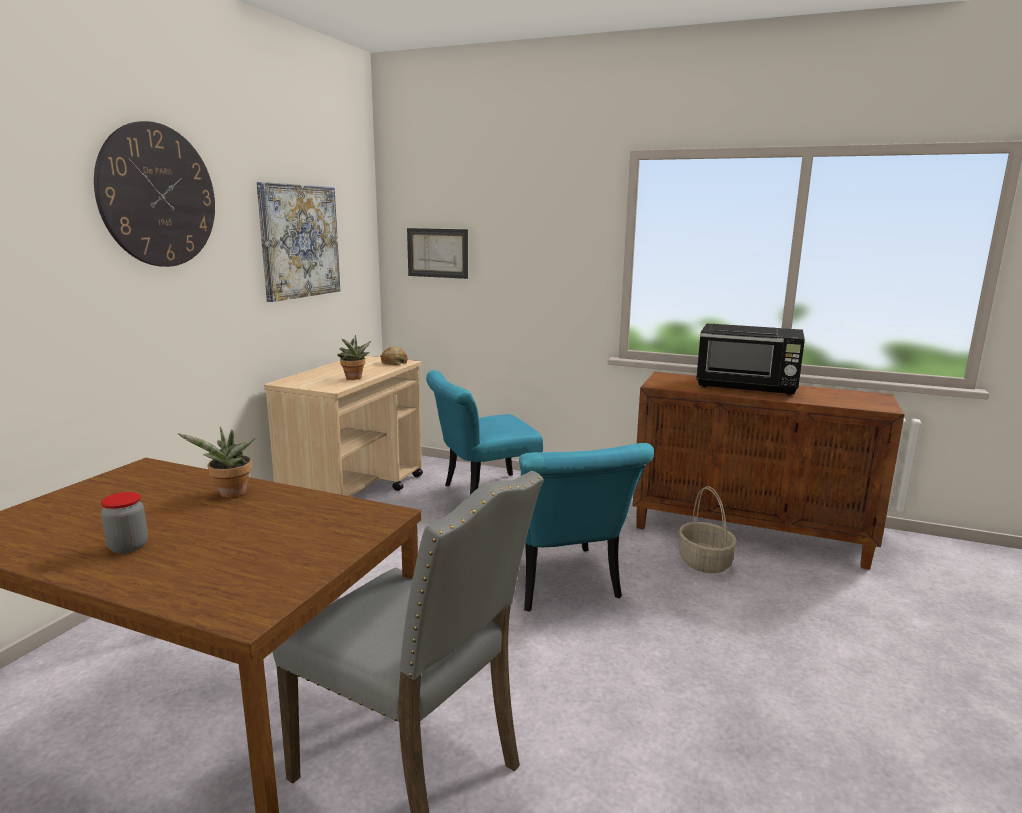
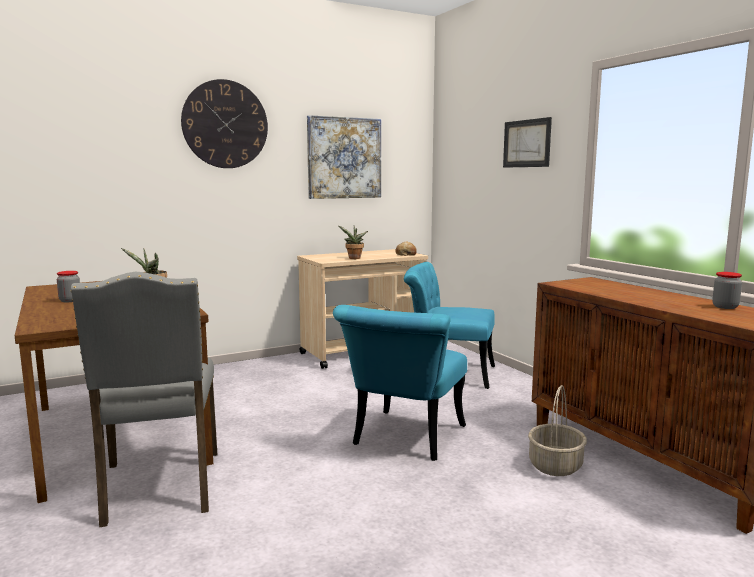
camera: 40 degrees right, 5 degrees down
(437, 253) = (463, 169): picture -> picture (527, 143)
(747, 387) = (650, 295): black microwave -> none
(815, 391) = (725, 307): none -> jar

